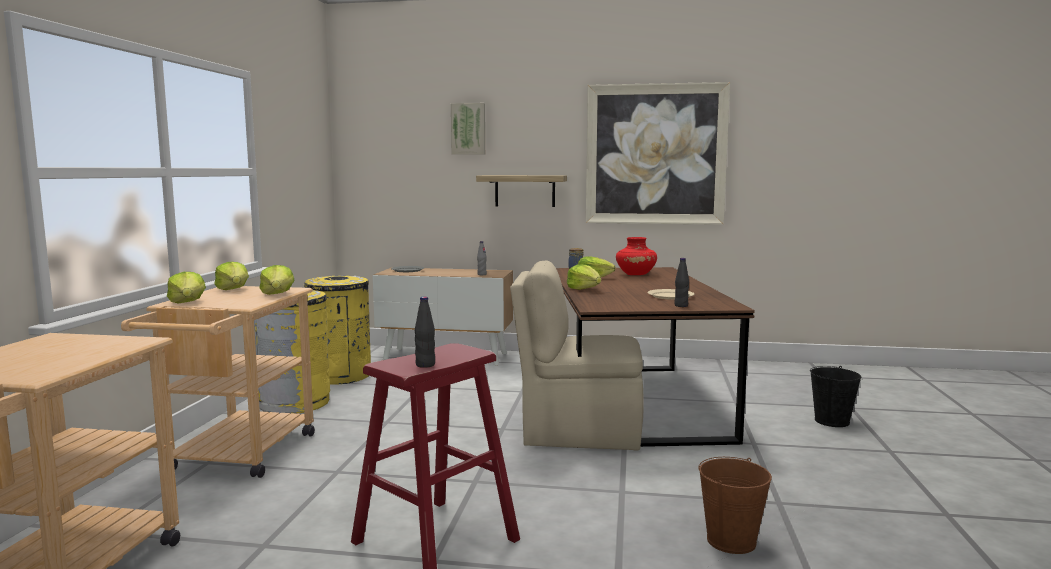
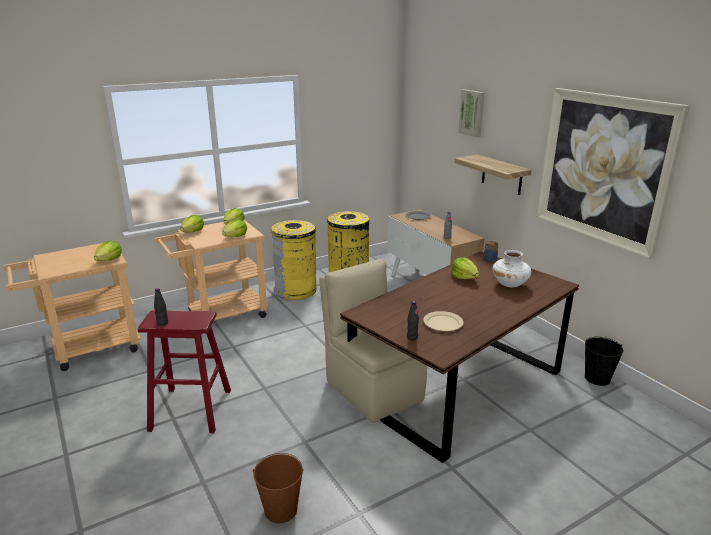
camera: 50 degrees right, 15 degrees up
(584, 289) = (417, 288): lettuce -> lettuce (109, 260)
(635, 274) = (510, 284): red vase -> white vase
(832, 421) = (562, 495): black bucket -> black bucket (597, 378)

